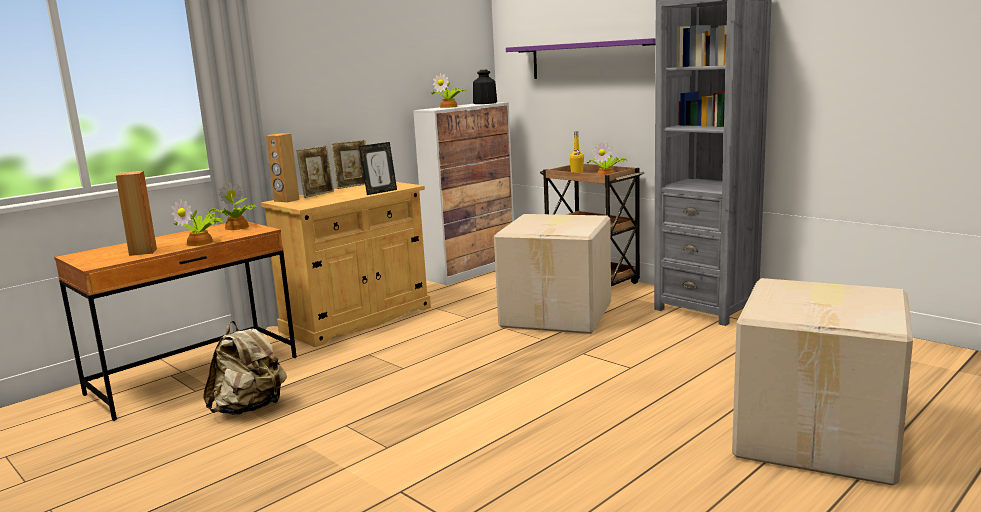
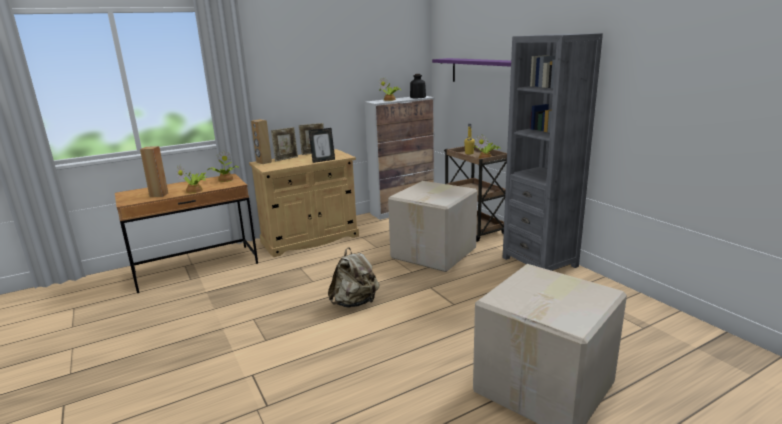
camera: 15 degrees right, 5 degrees up
(249, 408) = (210, 297): beige backpack -> beige backpack (355, 303)

